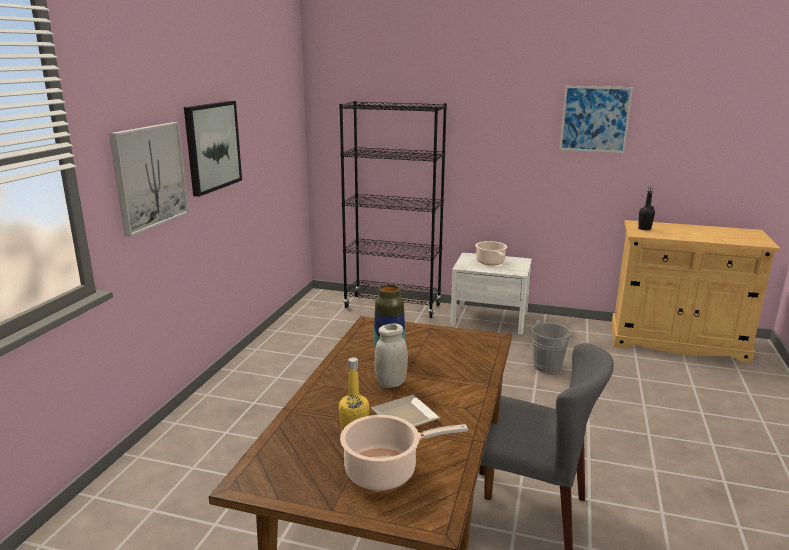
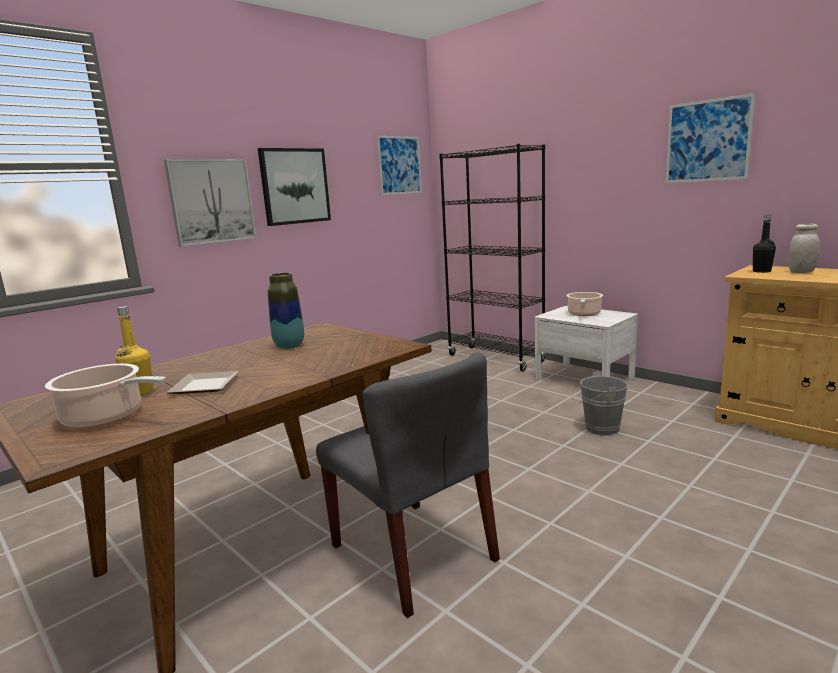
camera: 30 degrees right, 5 degrees down
(284, 110) = (399, 165): none -> picture
(391, 383) = (246, 364): white jar -> white jar (801, 272)

